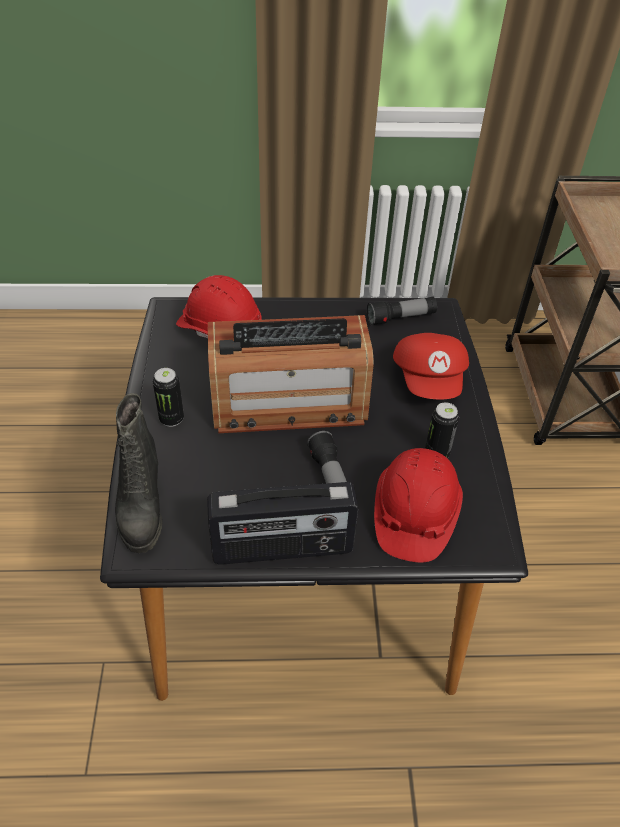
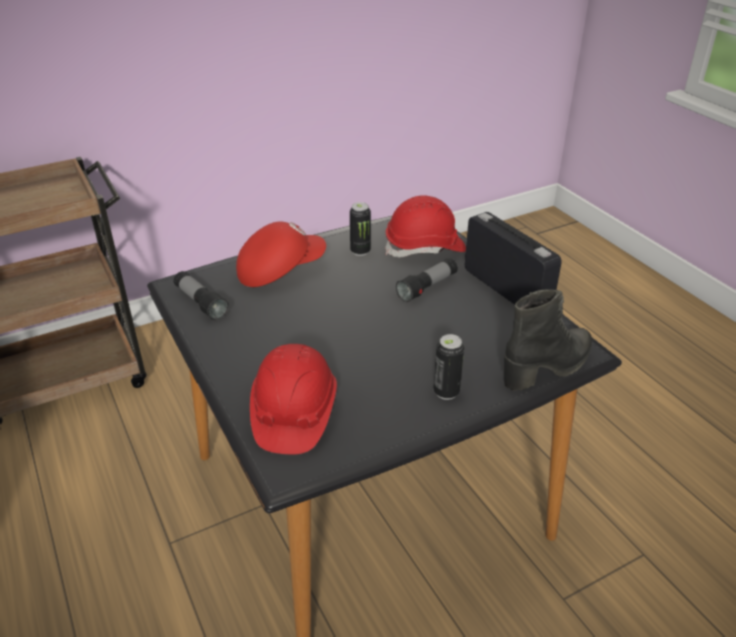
camera: 115 degrees left, 10 degrees down
(288, 402) = (366, 331): radio -> none

